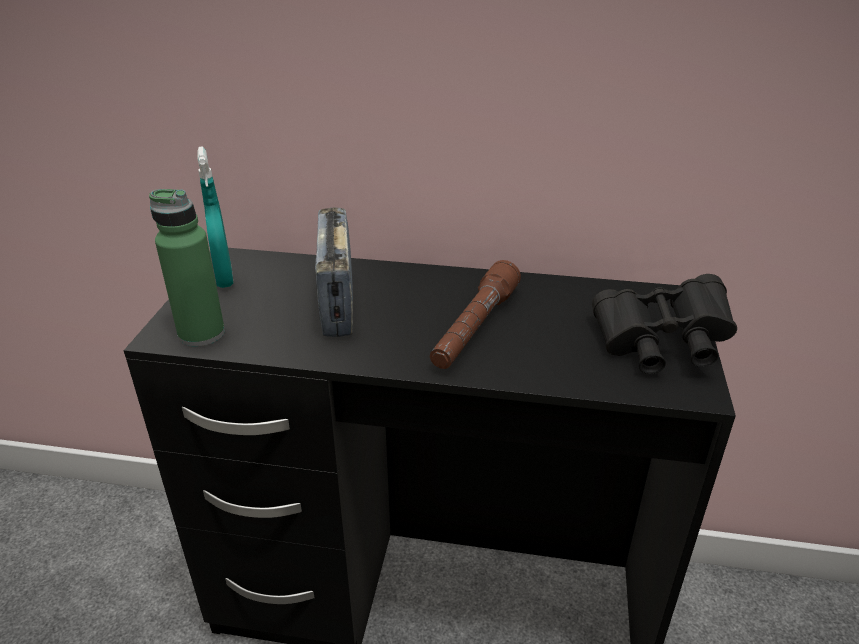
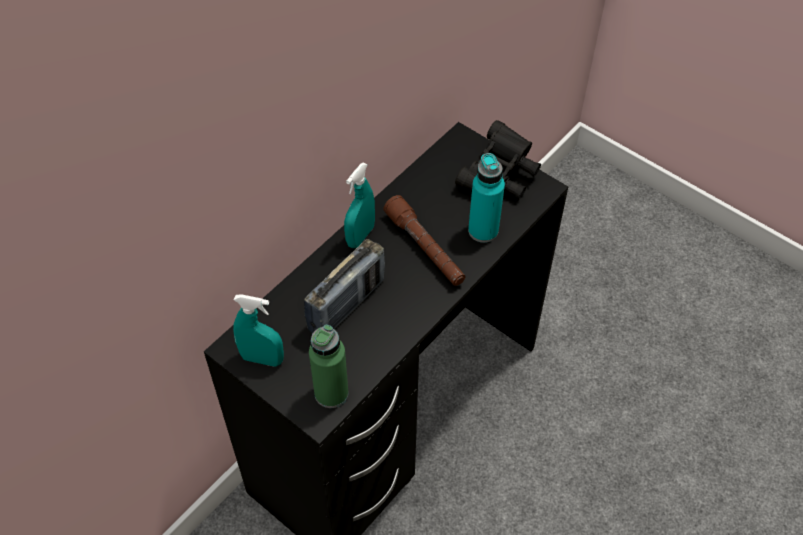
camera: 60 degrees left, 20 degrees up
(337, 303) = (346, 305): radio -> radio turned 75 degrees counterclockwise
(444, 279) = (360, 236): none -> turquoise spray bottle
(555, 362) = (483, 231): none -> turquoise bottle

